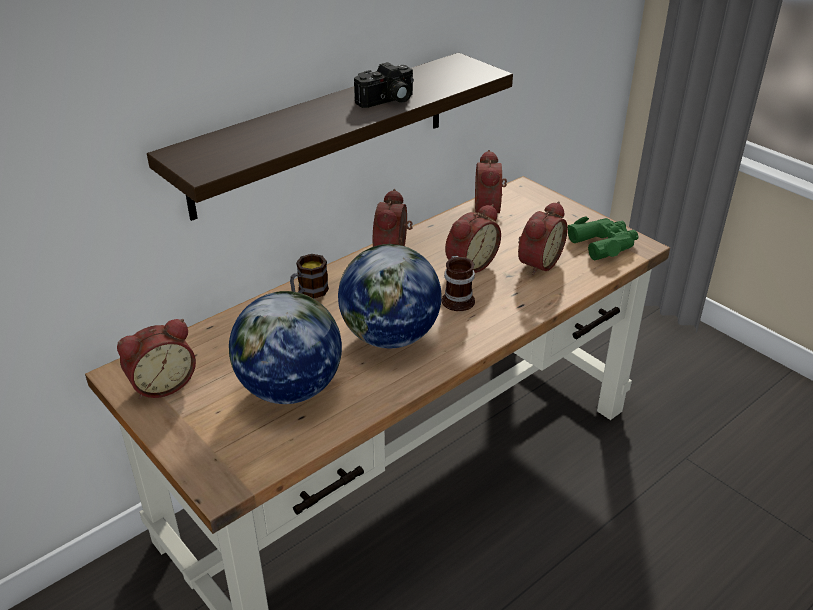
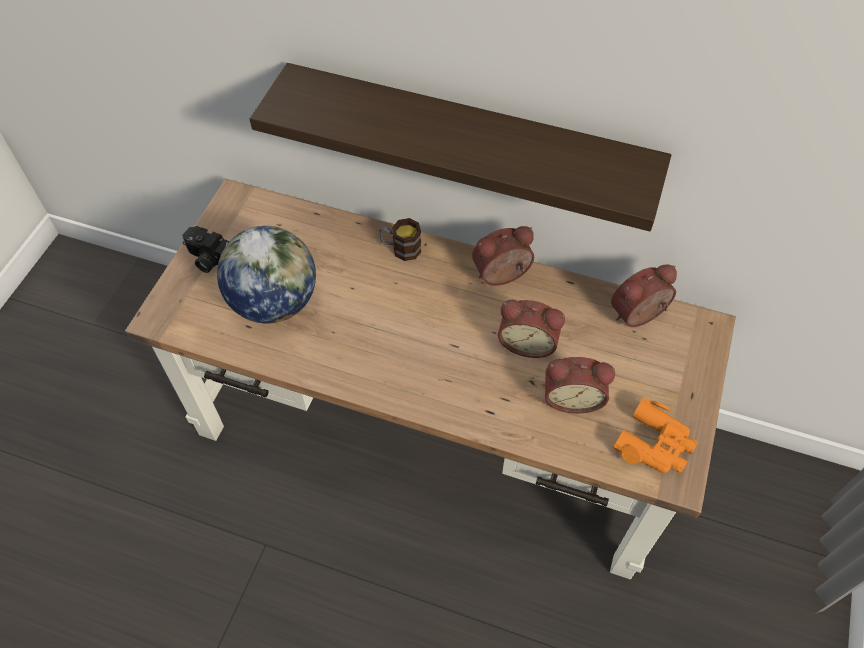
camera: 60 degrees right, 20 degrees up
(162, 384) = (238, 225): alarm clock -> none
(387, 101) = (497, 155): camera -> camera (209, 259)
(389, 337) = (377, 334): globe -> none
(459, 299) = (466, 358): mug -> none
(604, 244) = (655, 444): green binoculars -> orange binoculars

